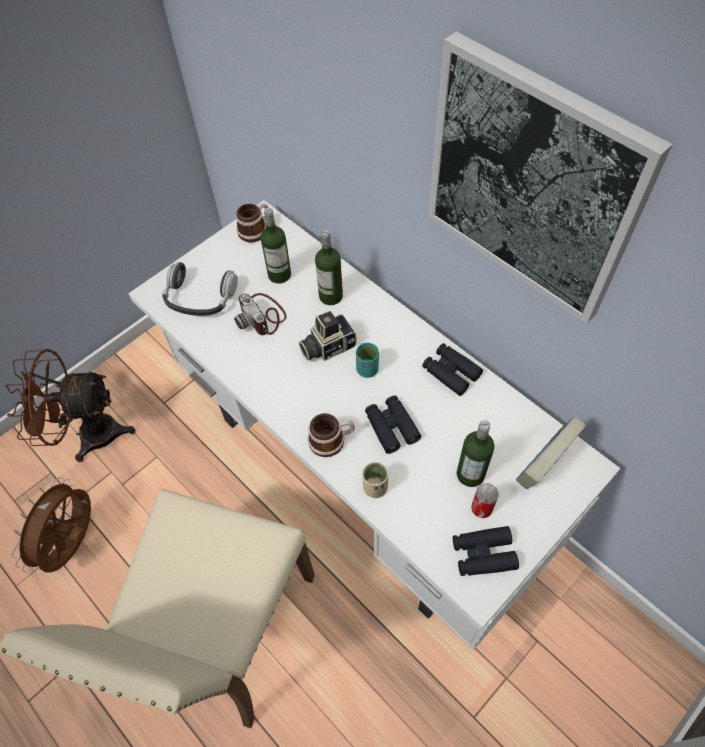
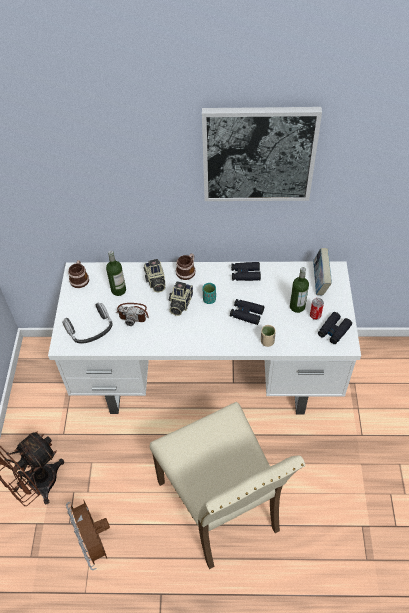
camera: 45 degrees left, 5 degrees down
(331, 296) = (155, 281): bottle -> camera
(332, 440) = (228, 338): mug -> mug (187, 271)

